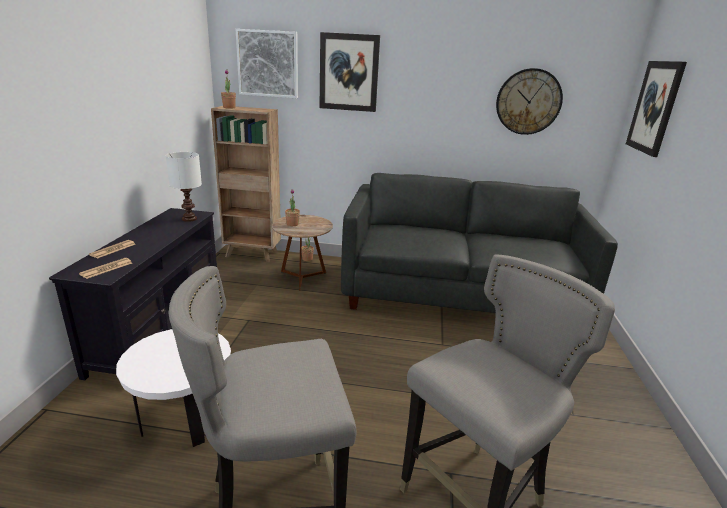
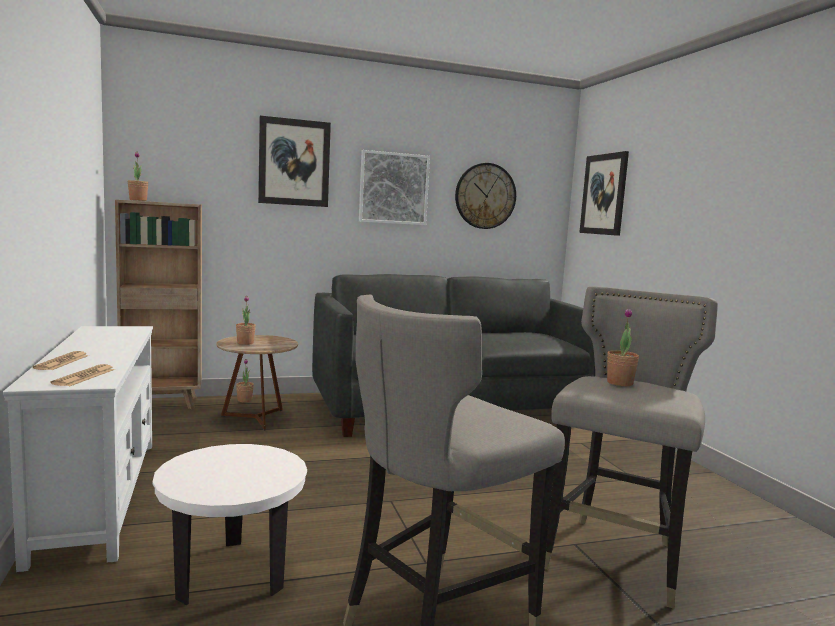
camera: 25 degrees left, 15 degrees down
(160, 329) = (97, 497): black tv stand -> white tv stand
(189, 219) = (129, 332): white table lamp -> none
(268, 64) = (188, 149): picture -> picture (393, 188)
(491, 363) = (619, 383): none -> potted plant

